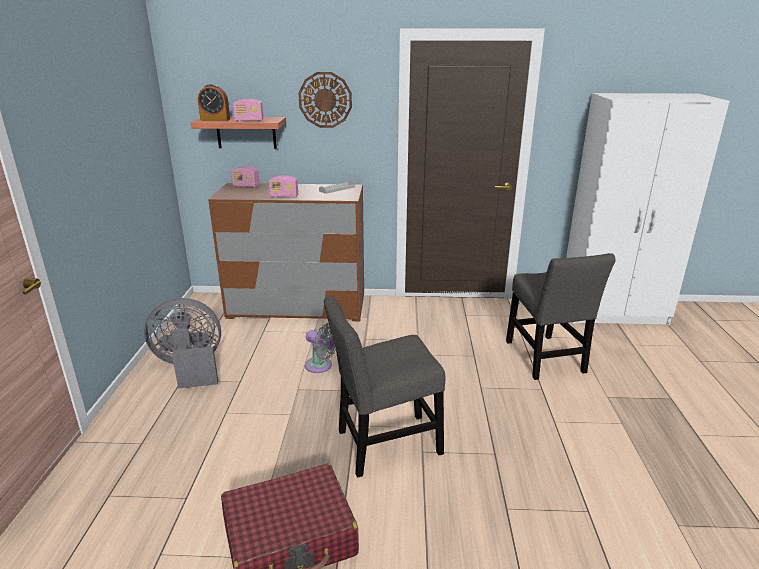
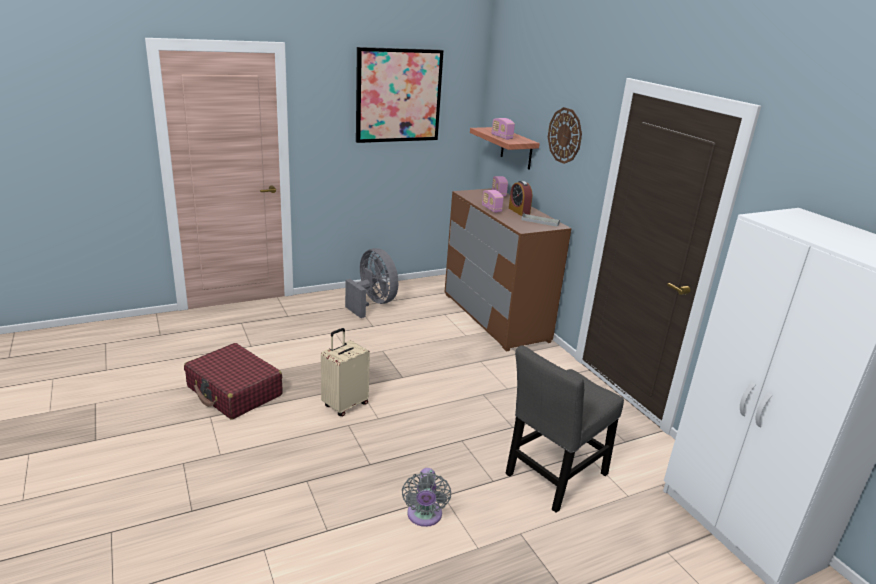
camera: 60 degrees right, 0 degrees up
(105, 99) = (398, 95): none -> picture
(215, 120) = (488, 130): alarm clock -> alarm clock (519, 211)
(321, 366) = (420, 352): grey fan -> grey fan (424, 516)
(383, 444) = (344, 405): grey chair -> beige suitcase

